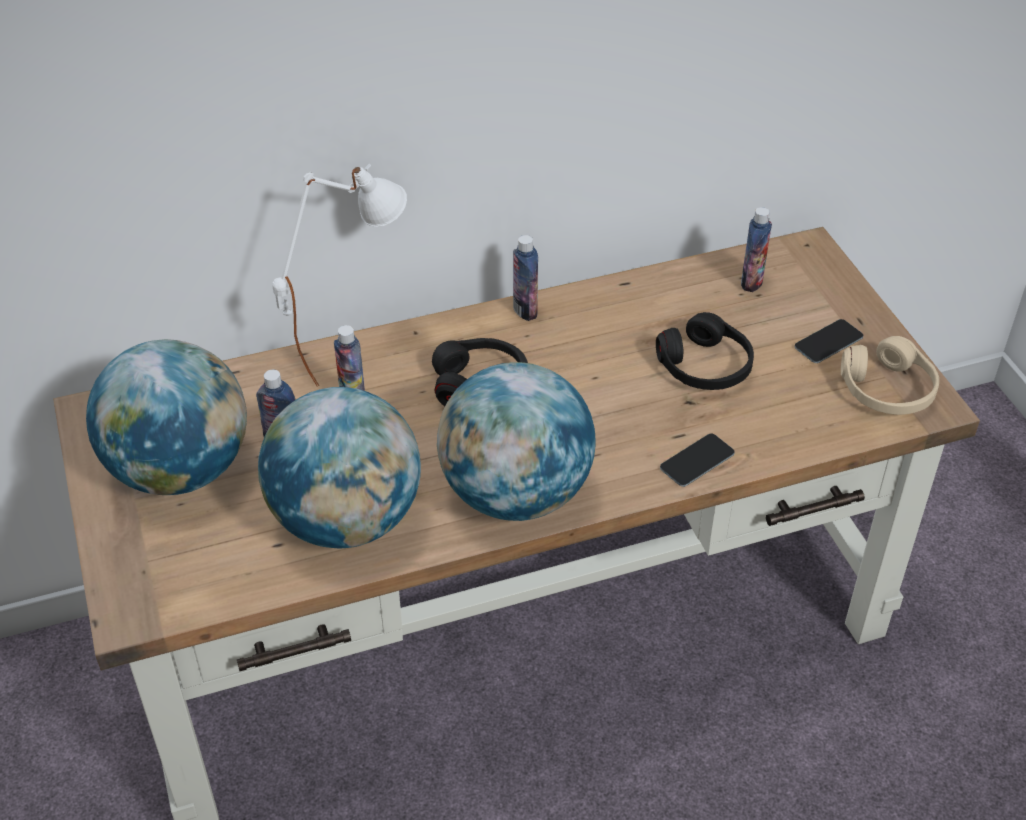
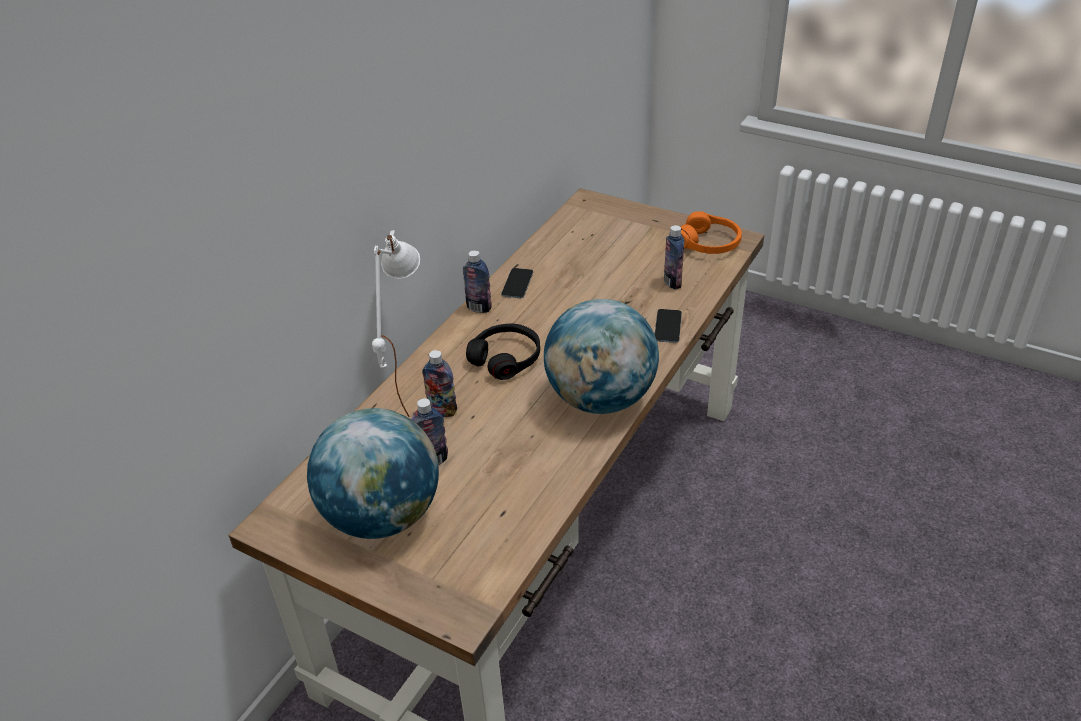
camera: 40 degrees left, 5 degrees down
(346, 520) = (526, 473): globe -> none
(705, 366) = (611, 281): black headphones -> none
(751, 282) = (580, 230): bottle -> bottle (672, 282)
(828, 342) = (654, 237): phone -> phone (517, 283)
(887, 389) = (709, 243): beige headphones -> orange headphones

